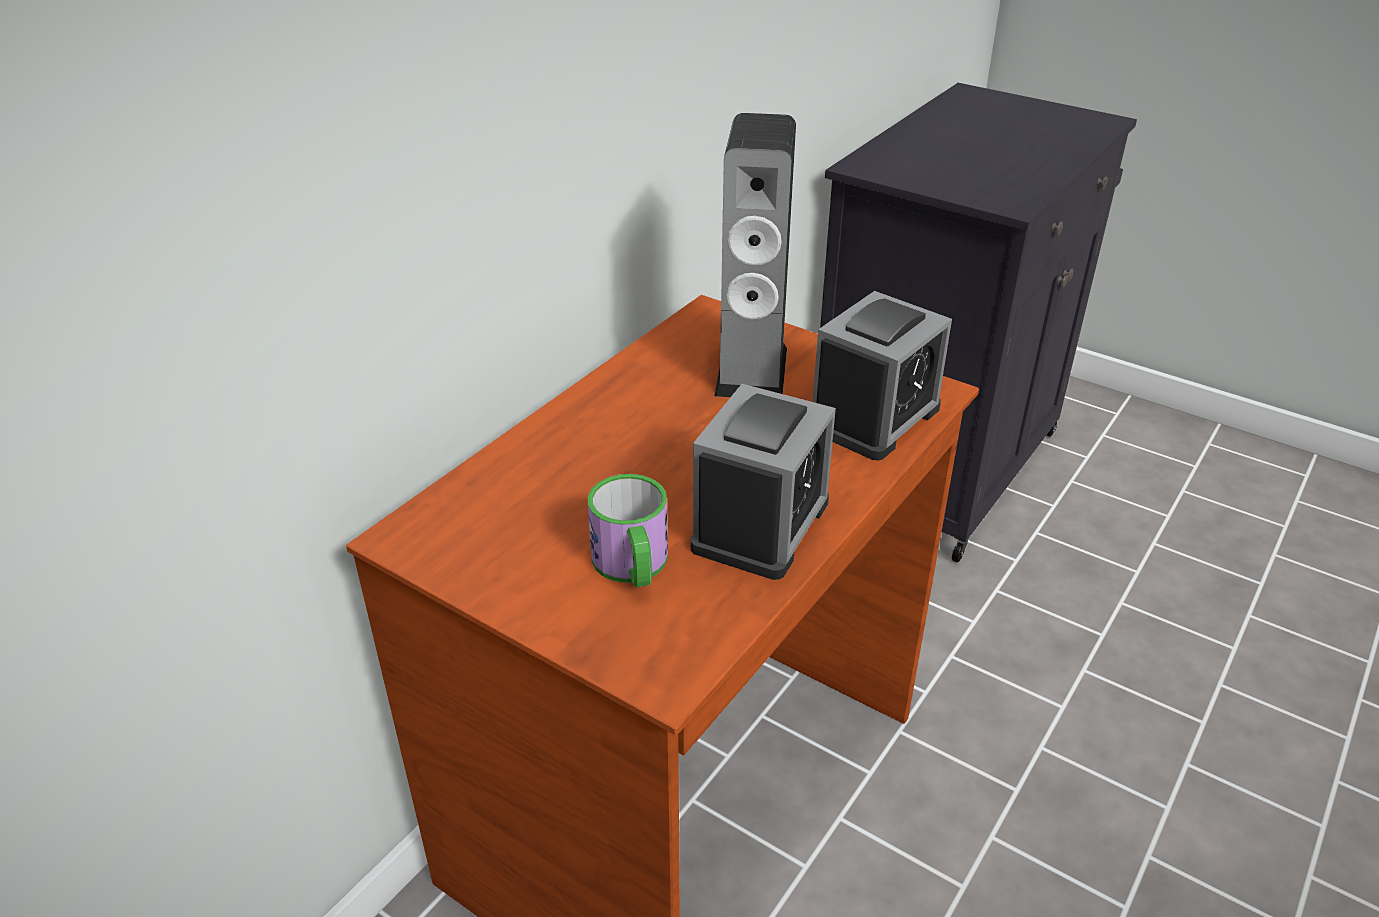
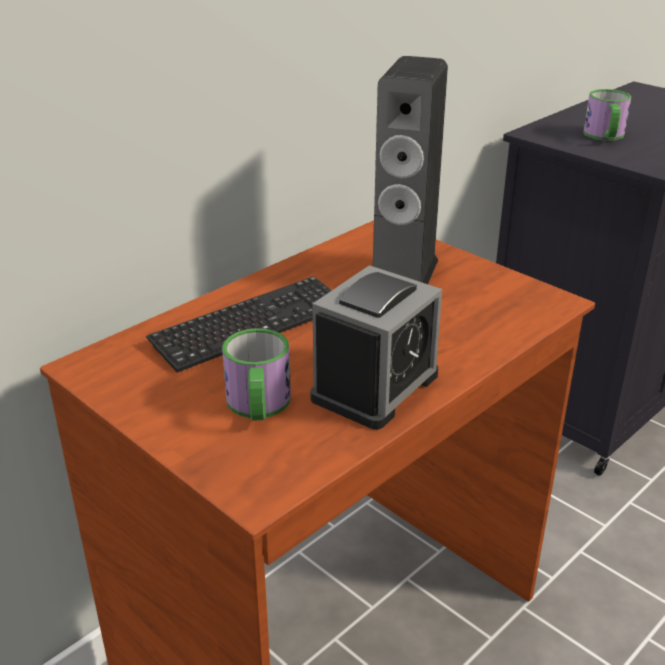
camera: 10 degrees right, 5 degrees down
(590, 460) = (251, 326): none -> keyboard
(874, 418) = (496, 316): alarm clock -> none
(945, 165) = (605, 136): none -> mug

